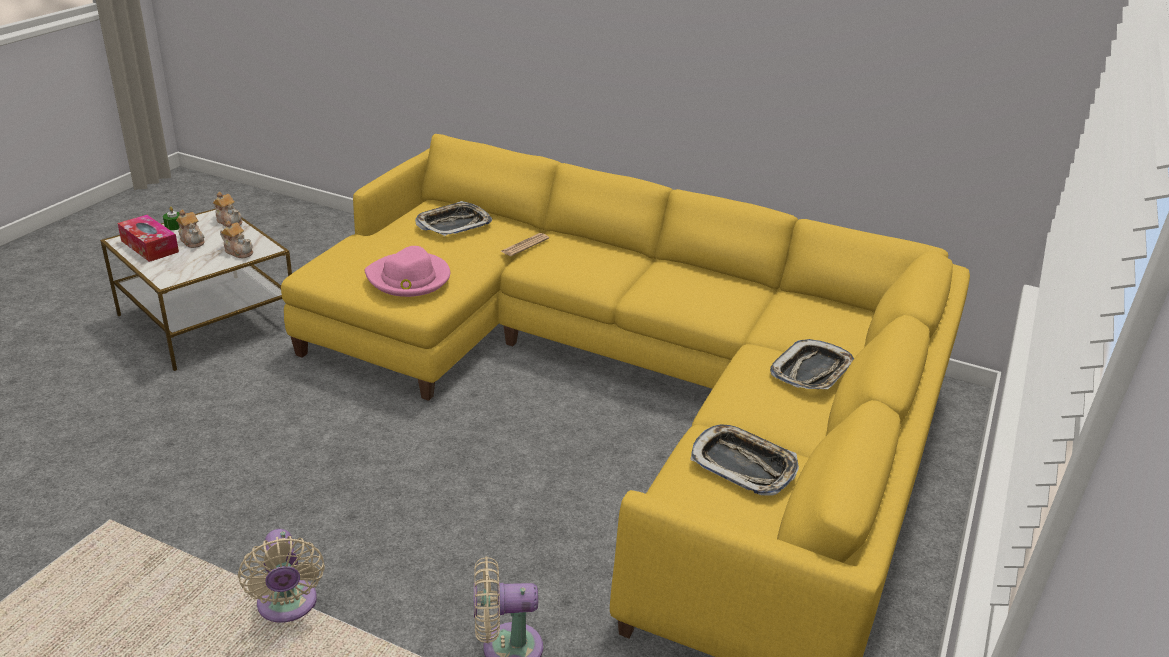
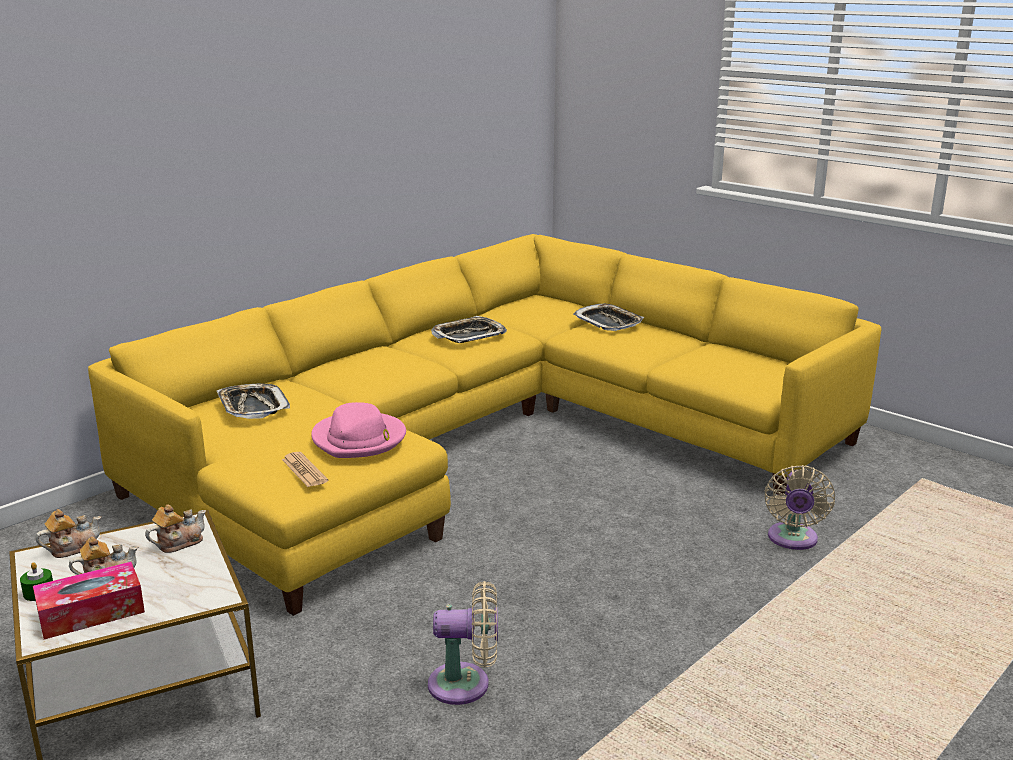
camera: 70 degrees left, 10 degrees down
(287, 606) = (736, 640): beige fan -> beige fan (466, 684)
(524, 245) = (328, 384): newspaper -> newspaper (304, 470)
(743, 465) = (716, 358): tray -> tray (468, 335)

